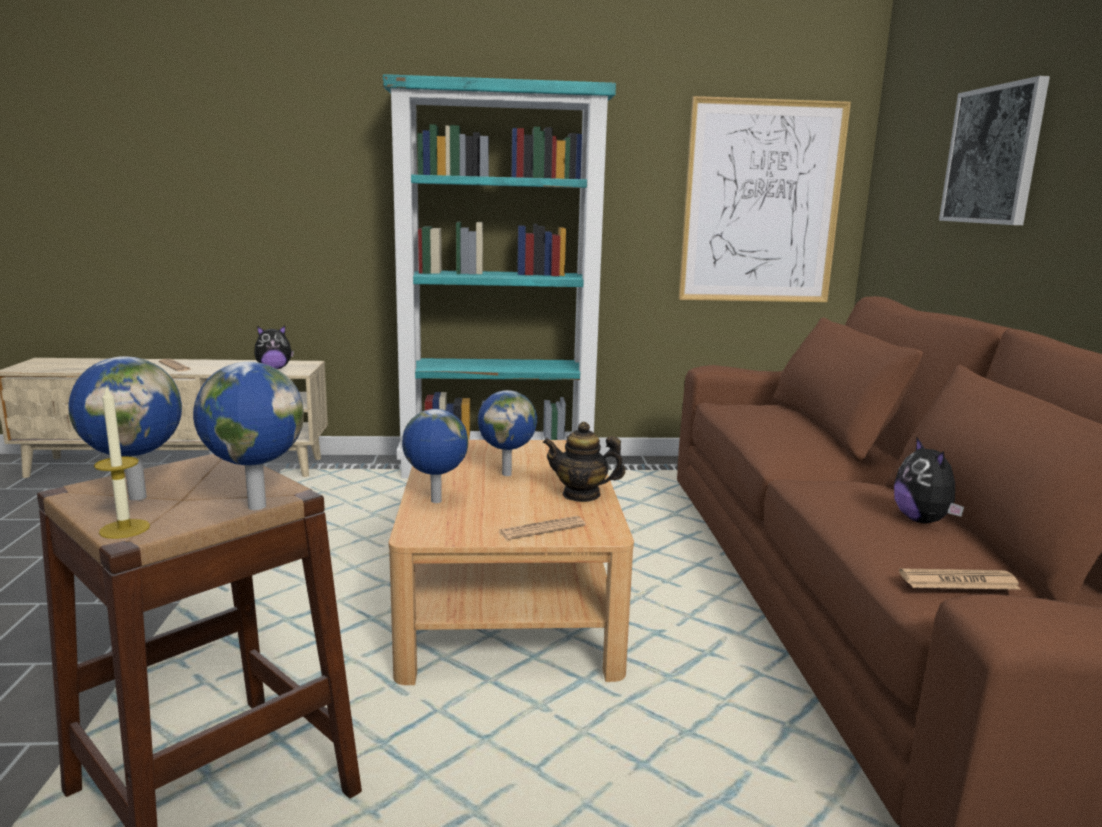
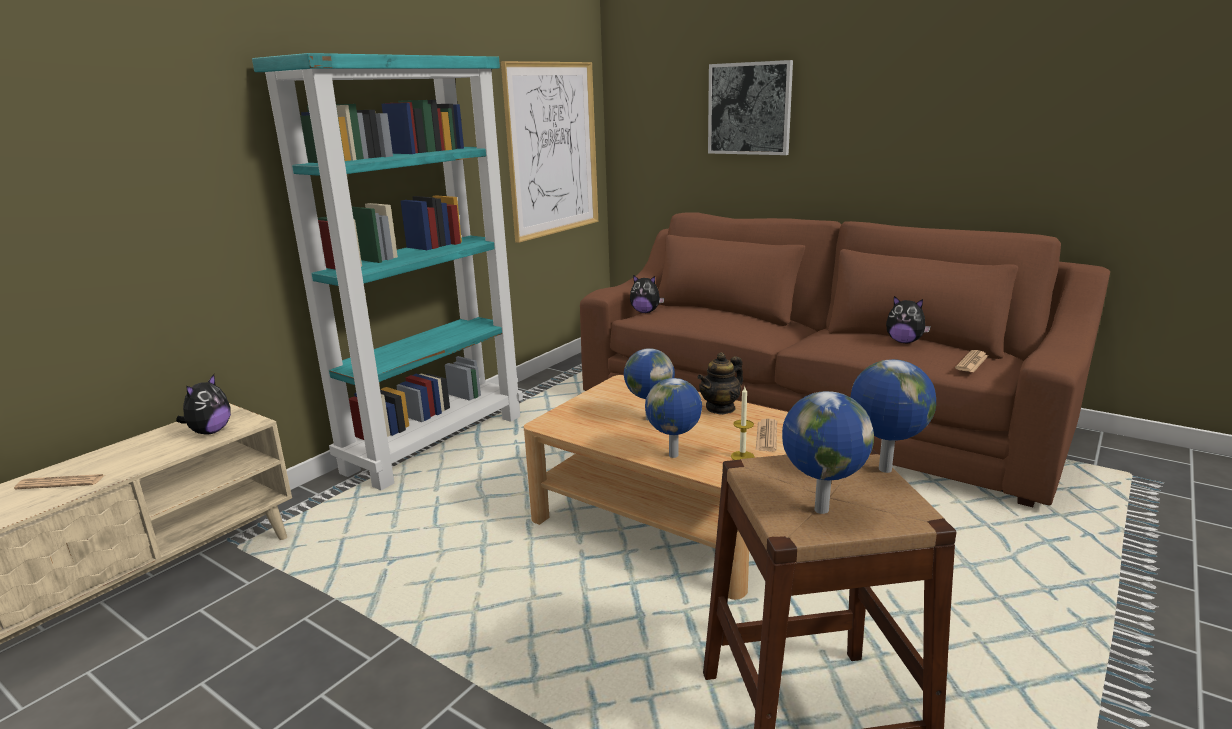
camera: 50 degrees left, 5 degrees up
(124, 529) = (905, 519): candle -> candle (742, 456)
(747, 404) = (645, 312): none -> plush toy

